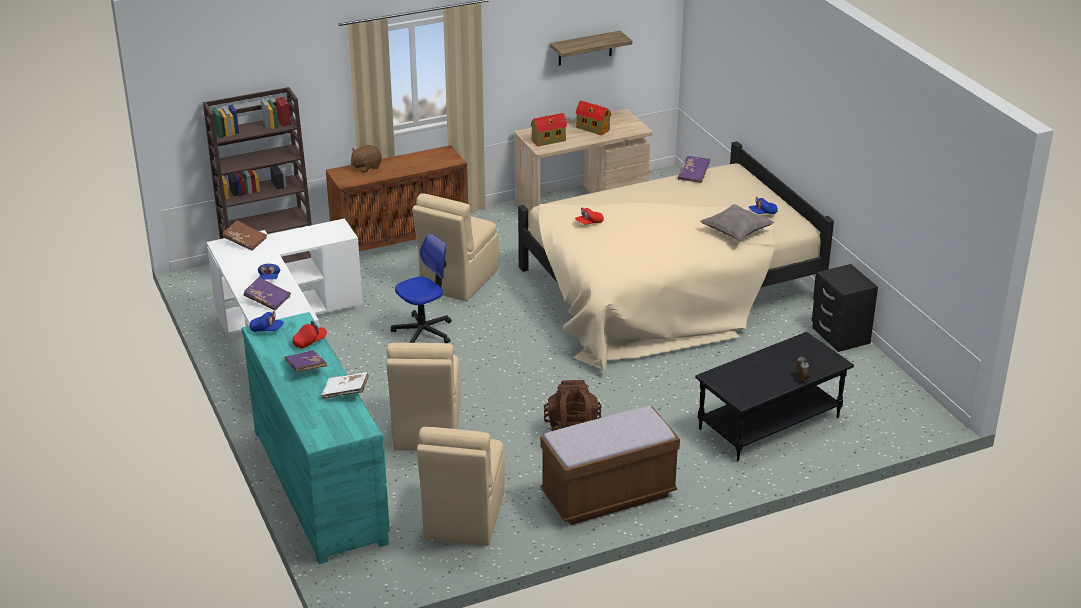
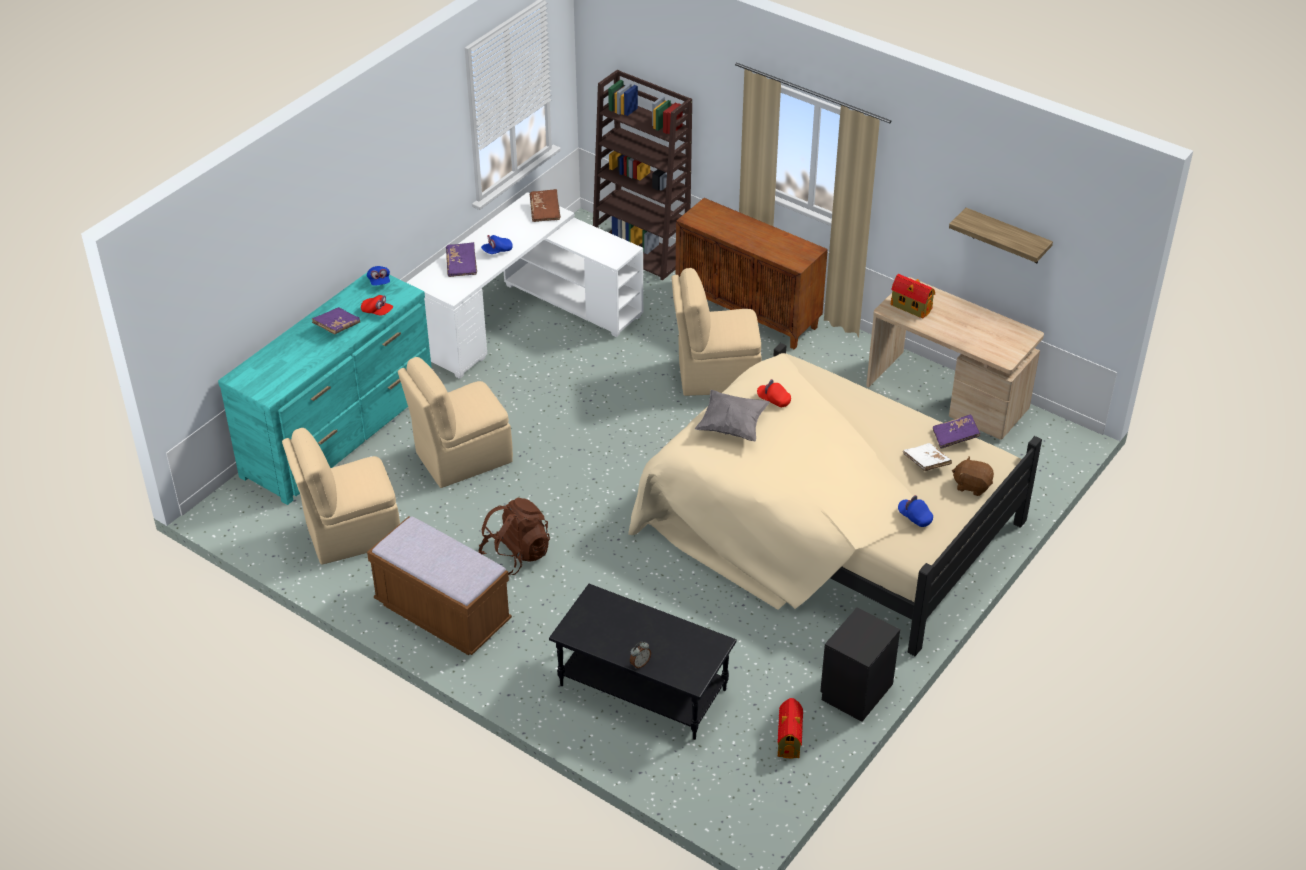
camera: 60 degrees right, 10 degrees up
(346, 392) = (316, 363): white book -> white book (926, 463)
(366, 167) = (731, 218): brown plush toy -> brown plush toy (972, 485)
(423, 332) = (610, 391): office chair -> none
(592, 128) = (969, 326): toy house -> toy house (789, 739)
(736, 233) = (854, 511): grey pillow -> grey pillow (732, 426)

